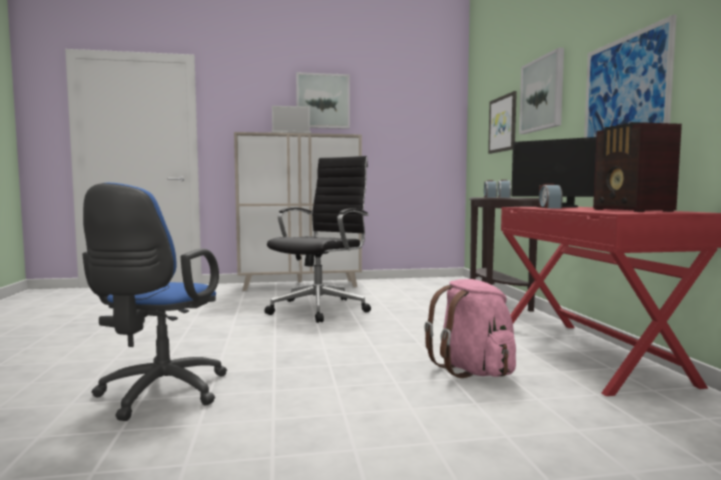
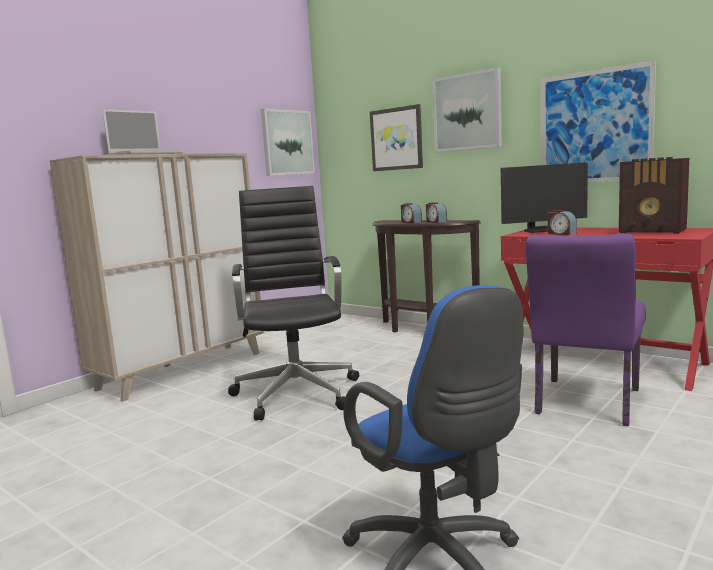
camera: 40 degrees left, 5 degrees up
(323, 101) = (163, 103): picture -> picture (287, 142)
(473, 370) = (585, 405): pink backpack -> purple chair

